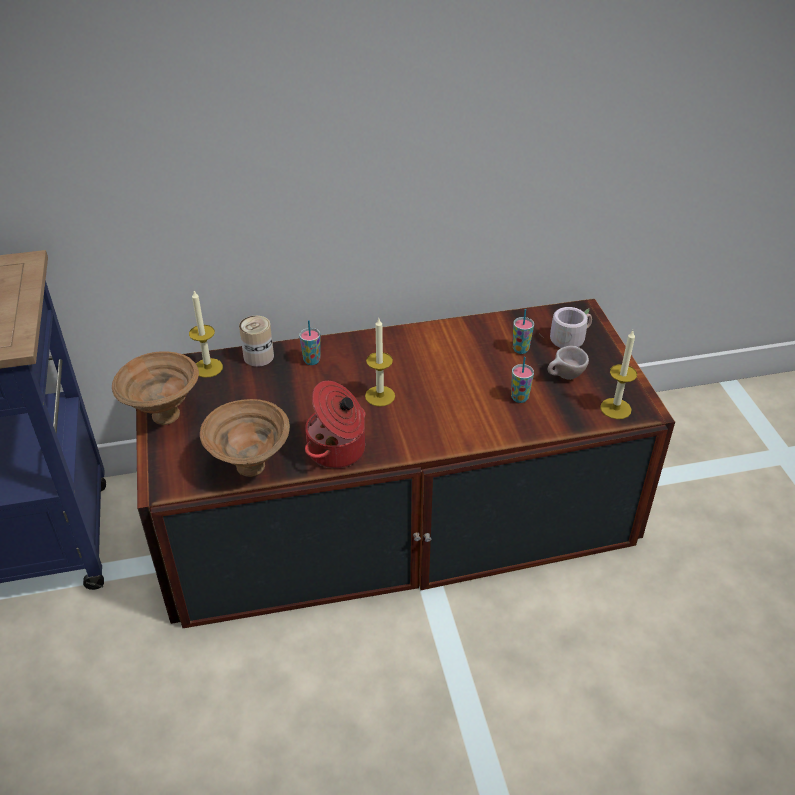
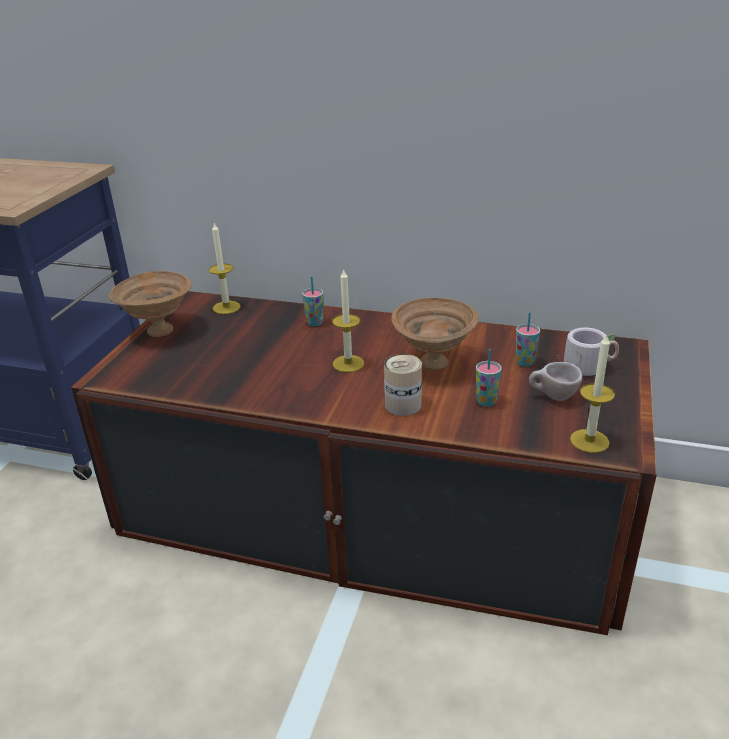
camera: 30 degrees right, 10 degrees down
(252, 468) = (184, 386): brown bowl -> brown bowl (434, 364)
(258, 356) = (274, 309): can -> can (403, 405)
(338, 450) = (268, 394): cooking pot -> none

